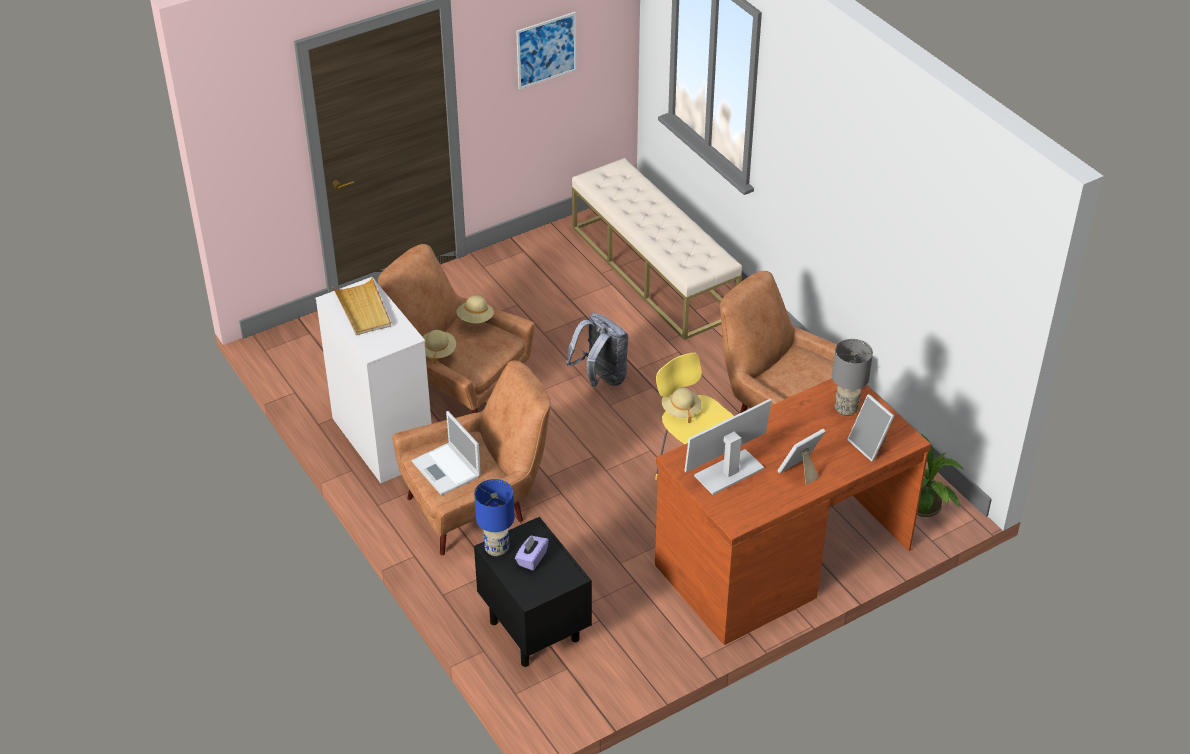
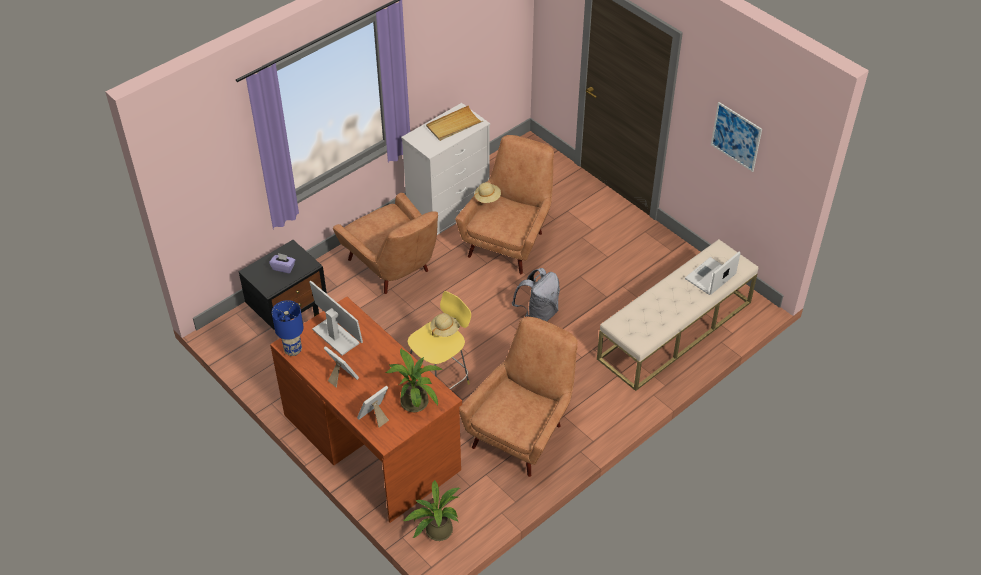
camera: 80 degrees right, 5 degrees up
(447, 470) = (378, 225): laptop -> laptop (710, 277)
(475, 319) = (527, 211): beige hat -> none
(497, 548) = (291, 250): blue table lamp -> blue table lamp (293, 350)
(845, 409) = (414, 399): grey table lamp -> potted plant

